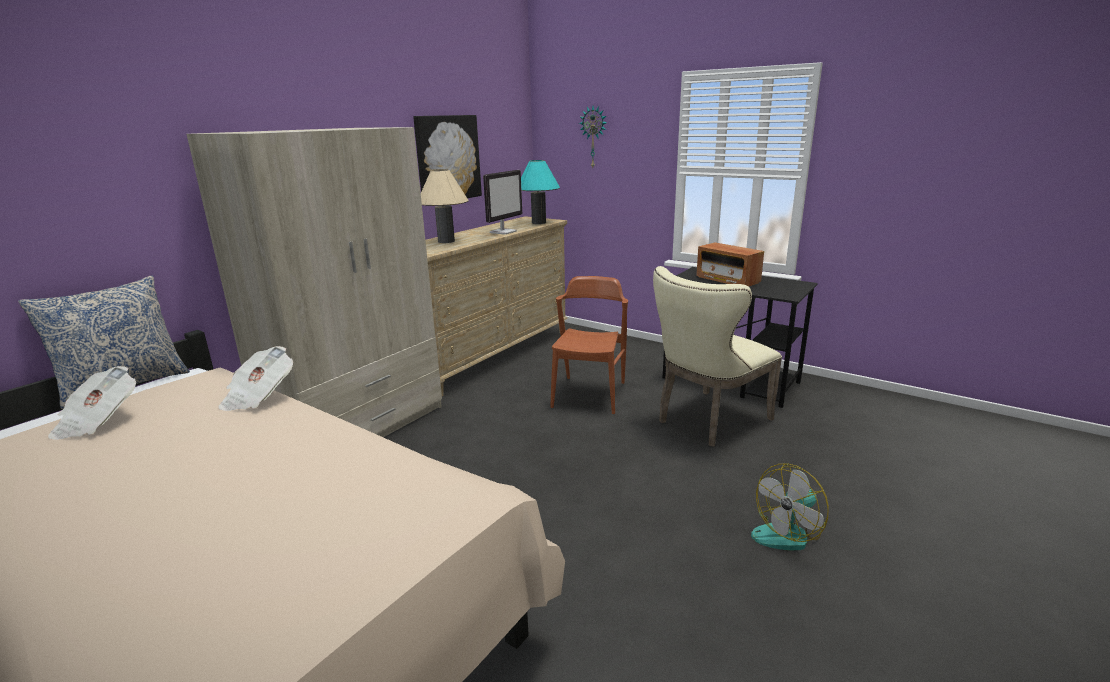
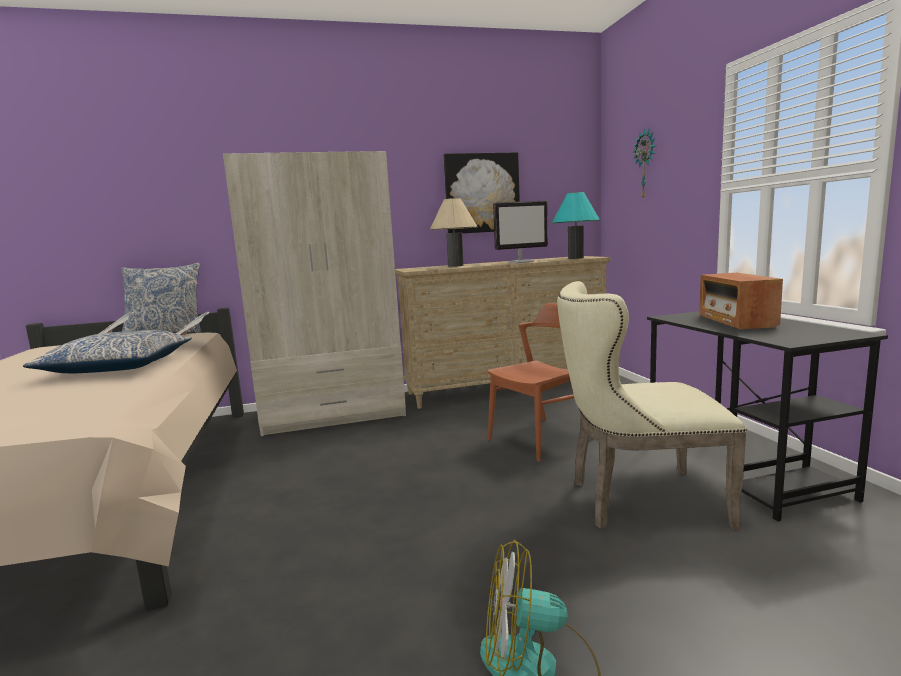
camera: 40 degrees right, 10 degrees down
(272, 443) = (119, 367): none -> pillow

